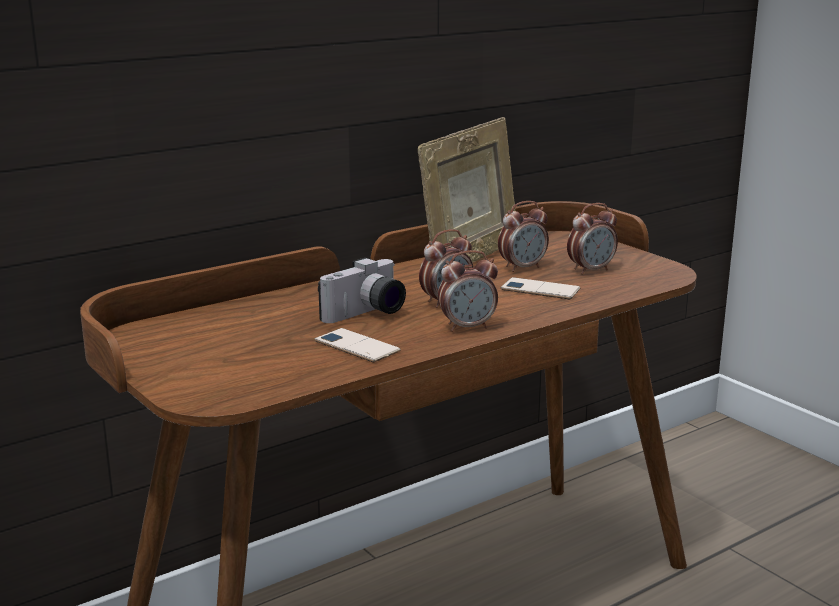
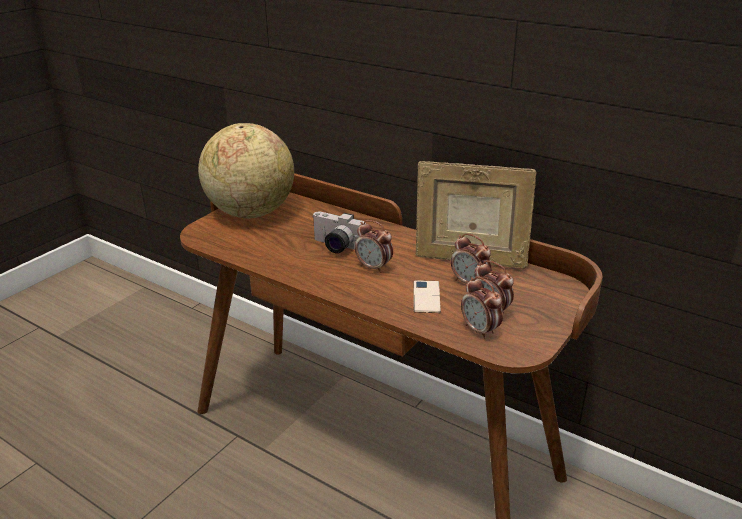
camera: 70 degrees right, 10 degrees up
(178, 353) = (251, 212): none -> globe
(357, 346) = (283, 254): phone -> none
(467, 327) = (333, 282): alarm clock -> alarm clock (480, 330)

